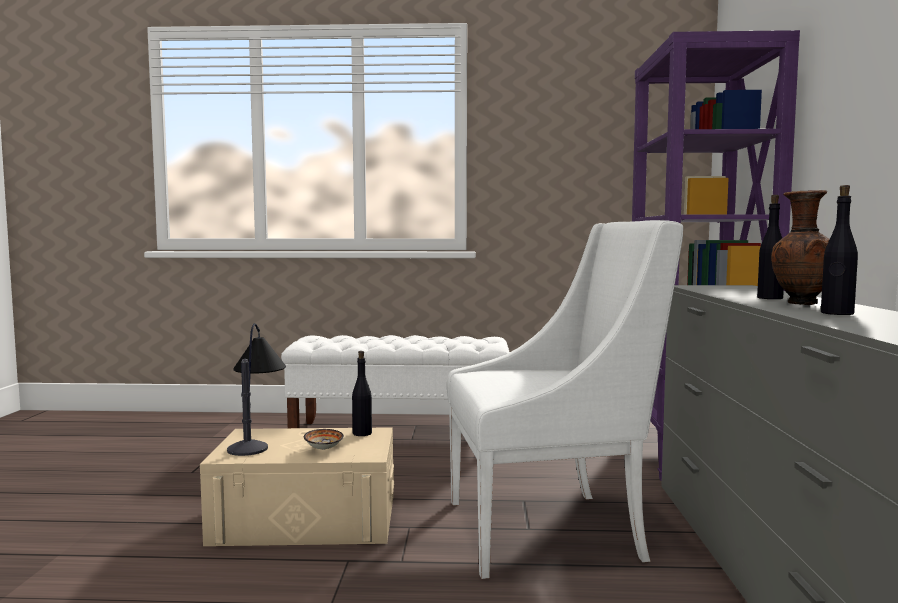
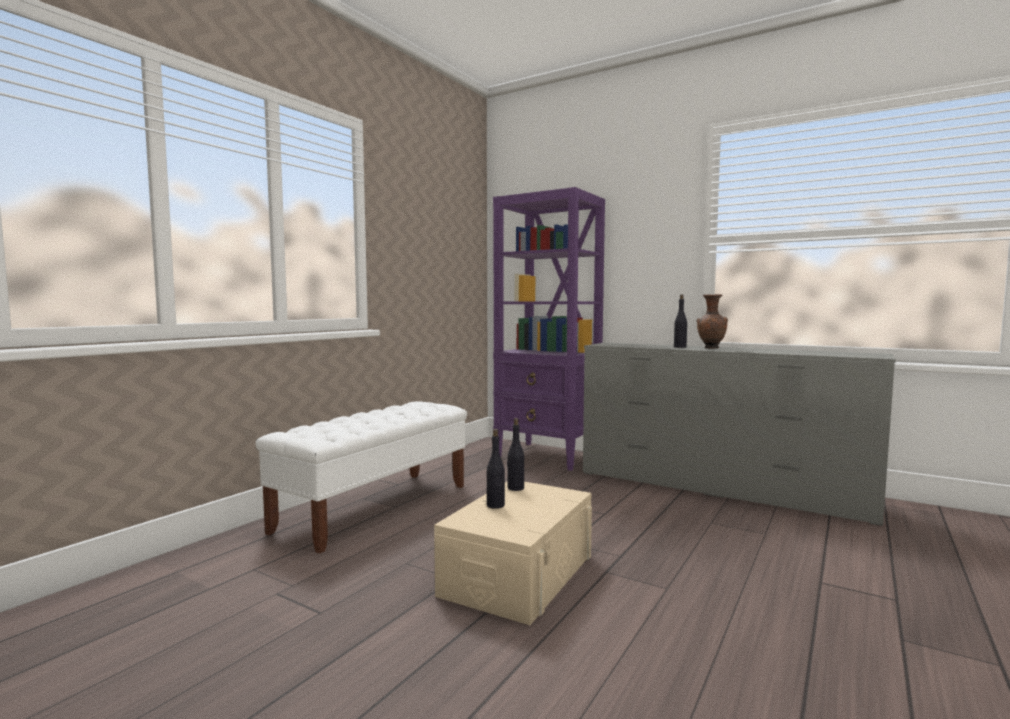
camera: 60 degrees left, 0 degrees up
(256, 436) = (477, 519): table lamp -> none
(324, 449) = (541, 503): bowl -> none
(549, 530) = (611, 509): white armchair -> none
(837, 313) = (750, 350): black bottle -> black bottle (495, 505)

